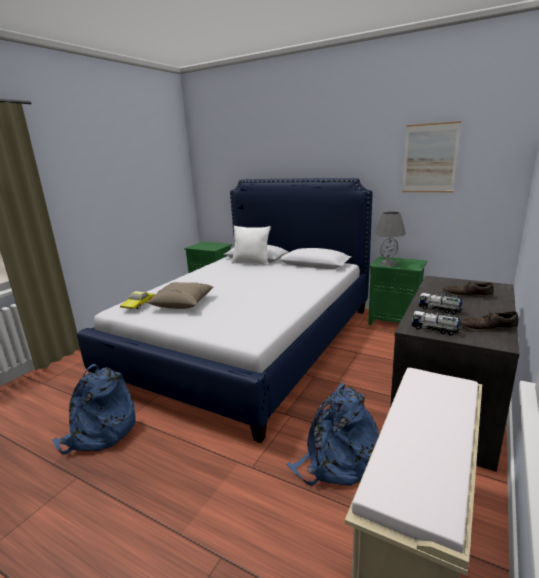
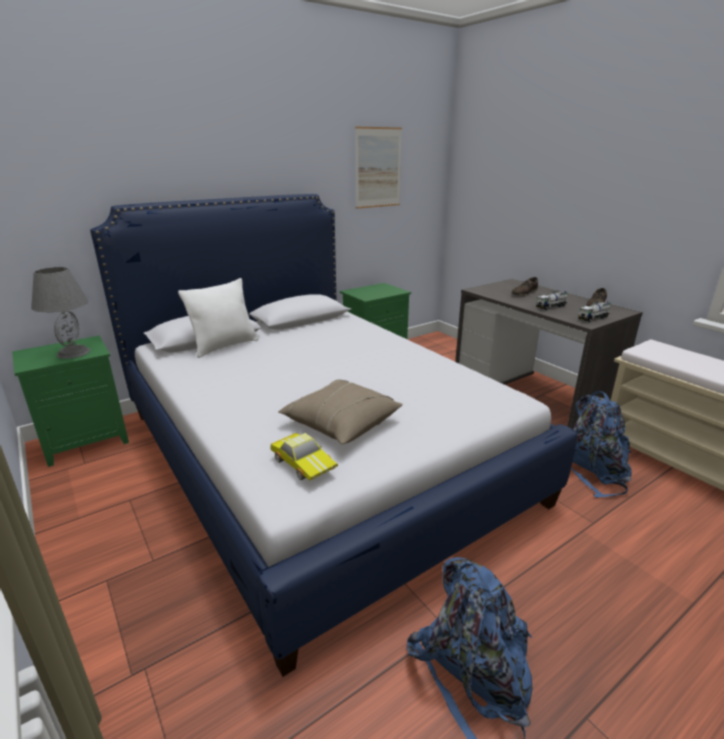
camera: 65 degrees left, 5 degrees up
(388, 263) = (371, 294): grey table lamp -> grey table lamp (73, 352)

